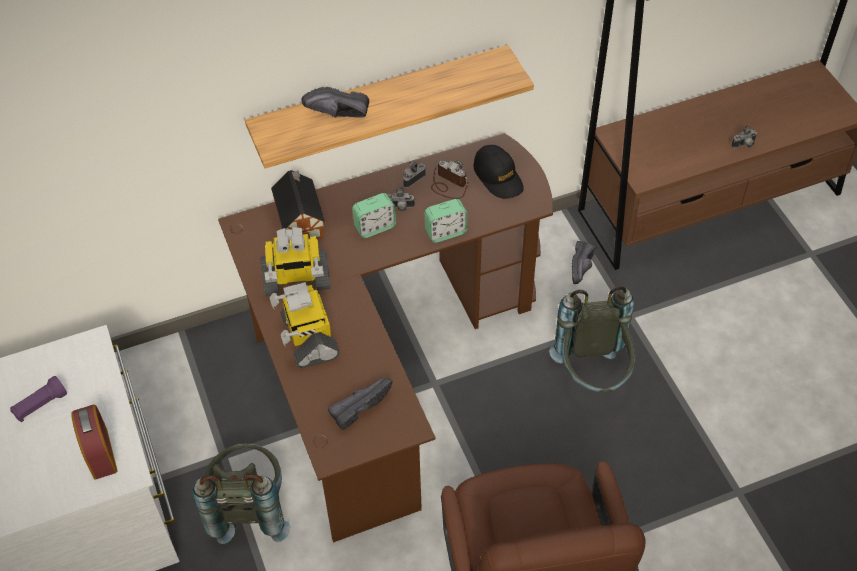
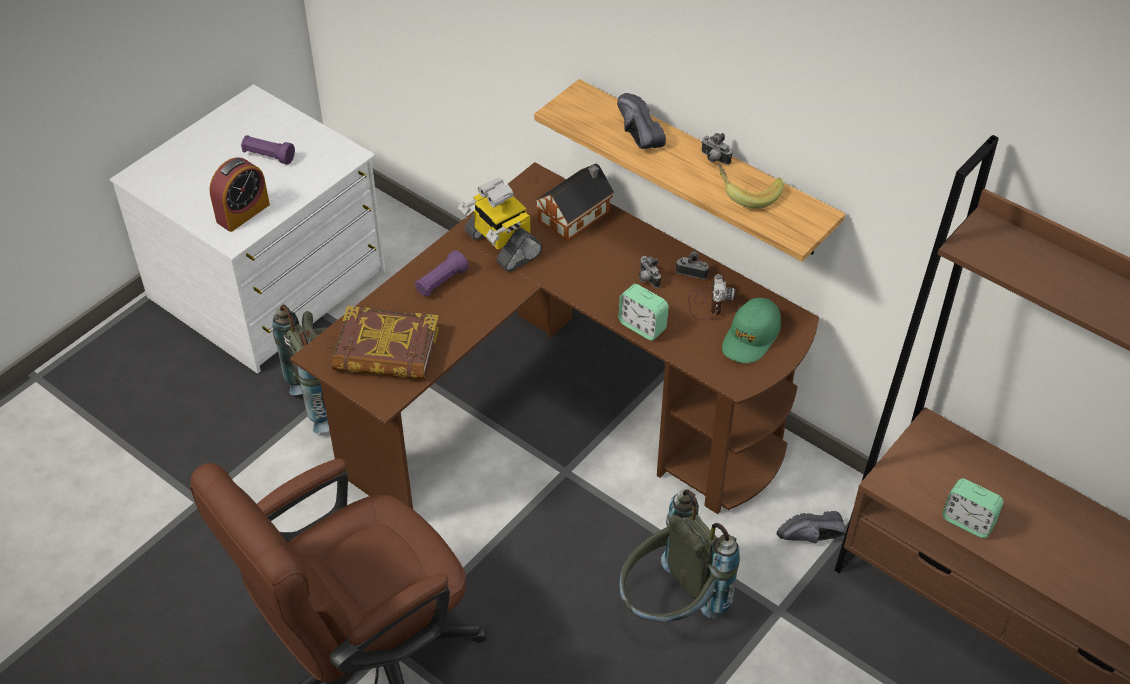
camera: 60 degrees right, 5 degrees down
(308, 337) = (441, 282): toy robot -> purple flashlight
(359, 405) = (386, 351): black shoe -> book
(375, 227) = (607, 271): alarm clock -> alarm clock (968, 521)
(451, 83) = (747, 194): none -> banana
(498, 177) = (751, 337): black cap -> green cap
(744, 145) = (1030, 563): camera -> camera (714, 159)

